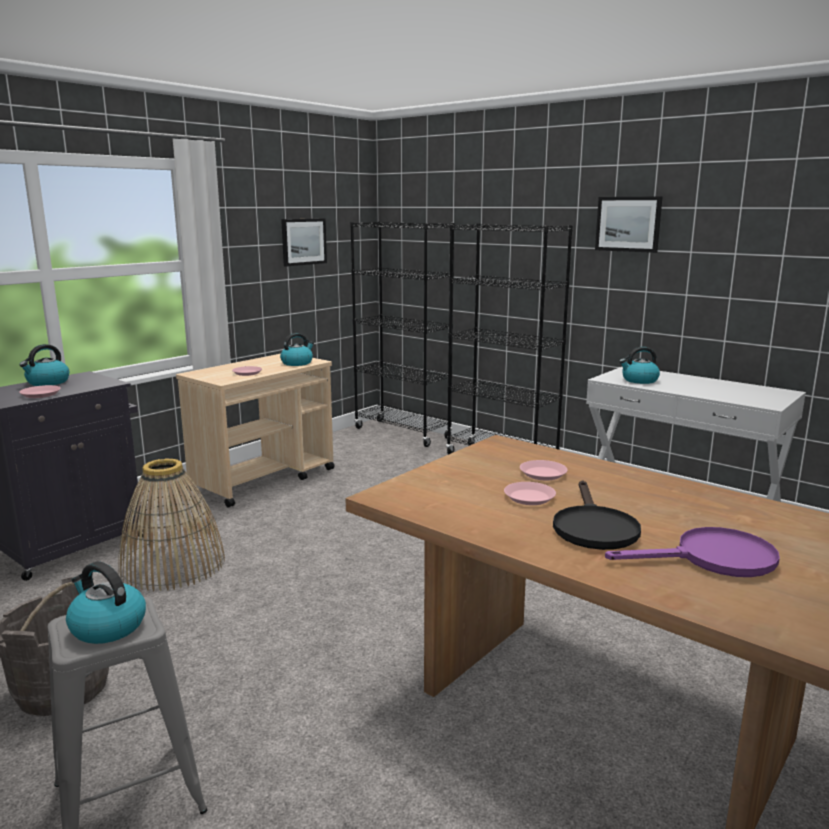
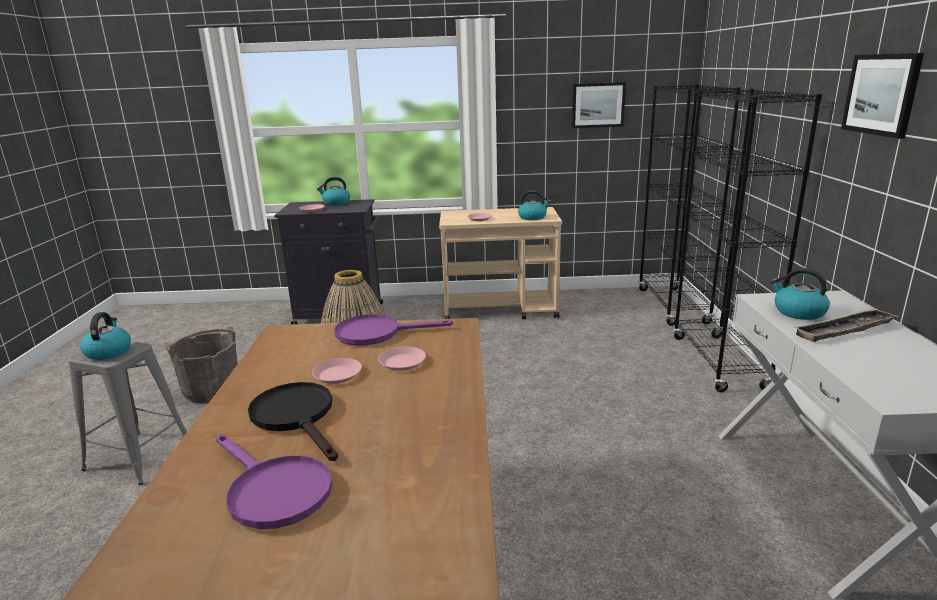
camera: 50 degrees right, 5 degrees up
(463, 466) = (377, 333): none -> purple frying pan
(593, 527) = (297, 417): black frying pan -> black frying pan turned 90 degrees clockwise
(678, 383) = (844, 330): none -> tray

